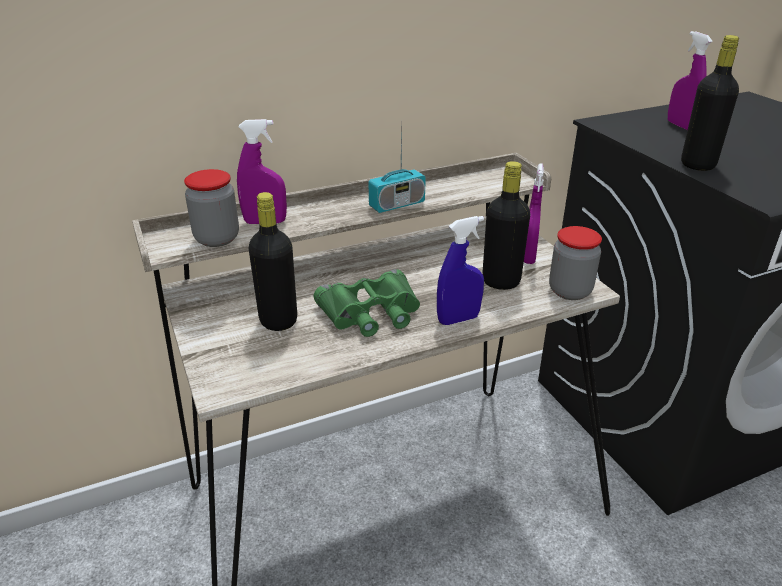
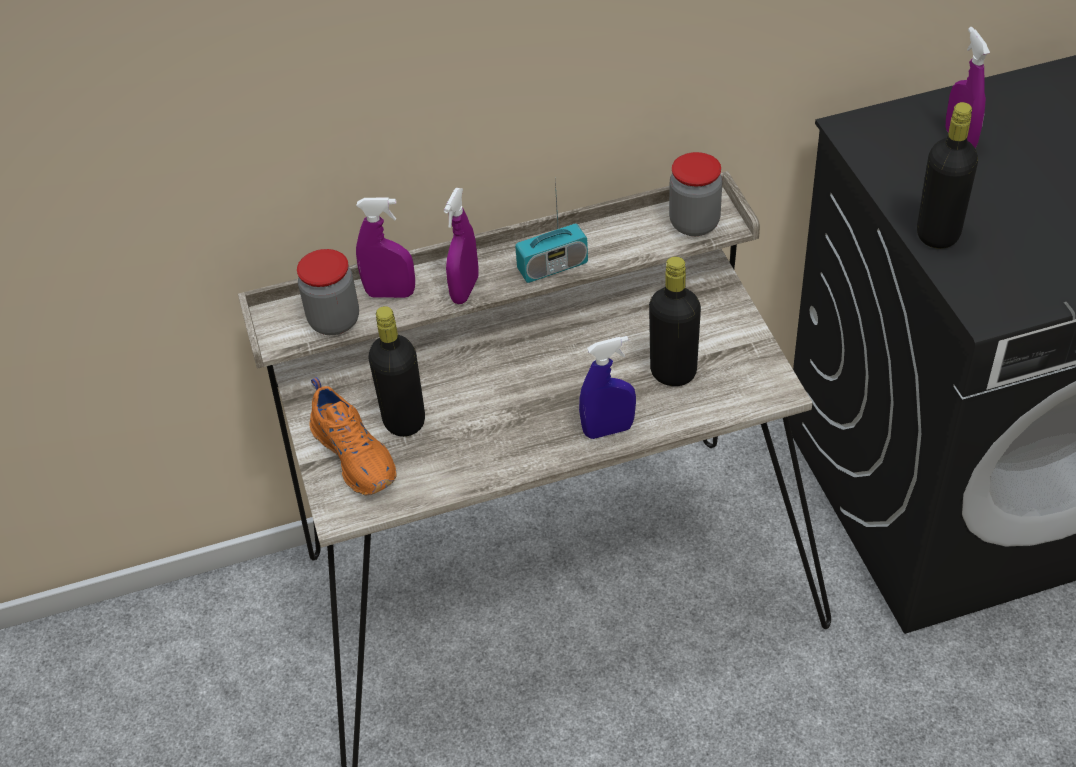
camera: 10 degrees right, 15 degrees up
(235, 346) = (356, 455): none -> orange shoe
(371, 312) = (510, 414): green binoculars -> none
(529, 257) = (720, 331): purple spray bottle -> purple spray bottle (465, 290)
(570, 291) = (753, 392): jar -> jar (694, 223)

